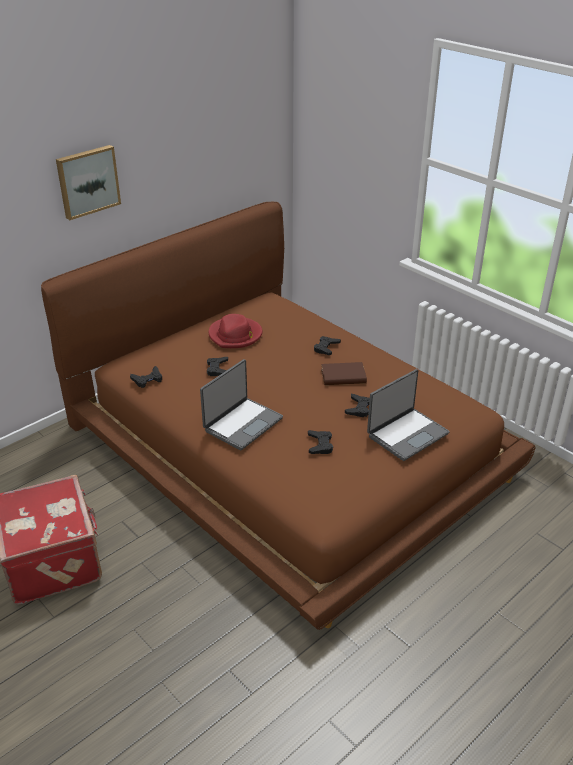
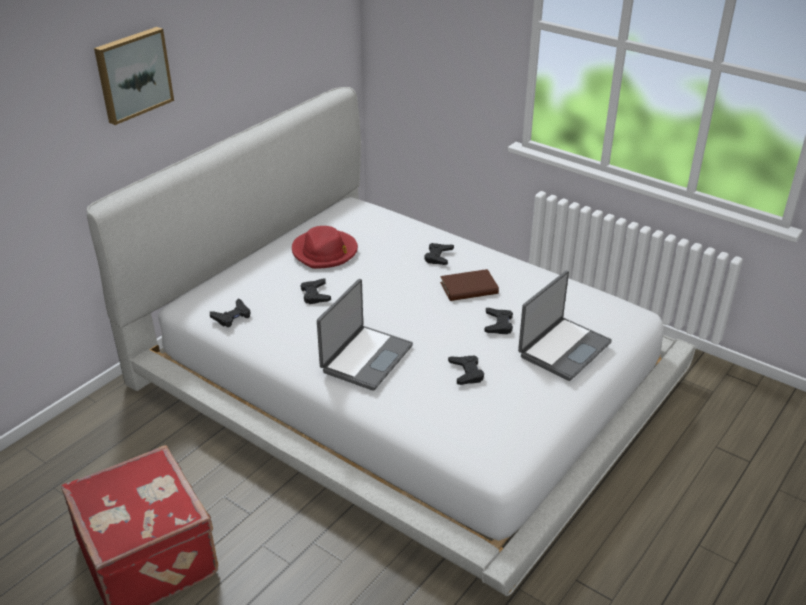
camera: 10 degrees left, 0 degrees up
(286, 447) = (402, 381): brown bed -> white bed

